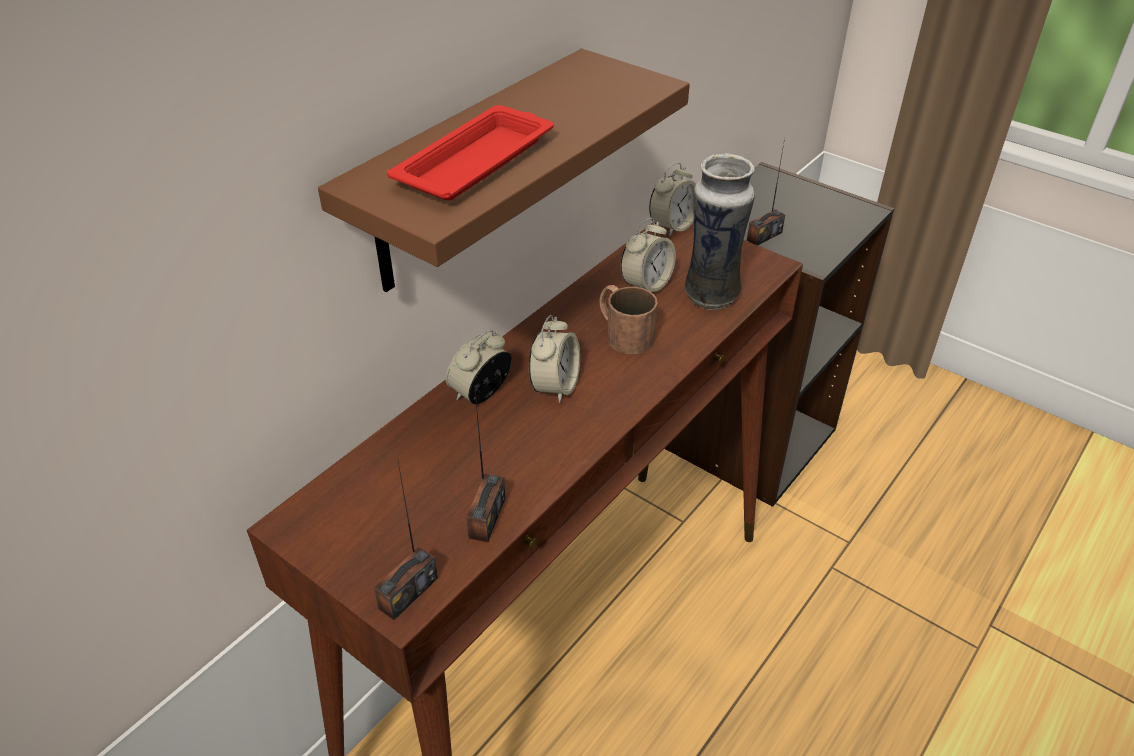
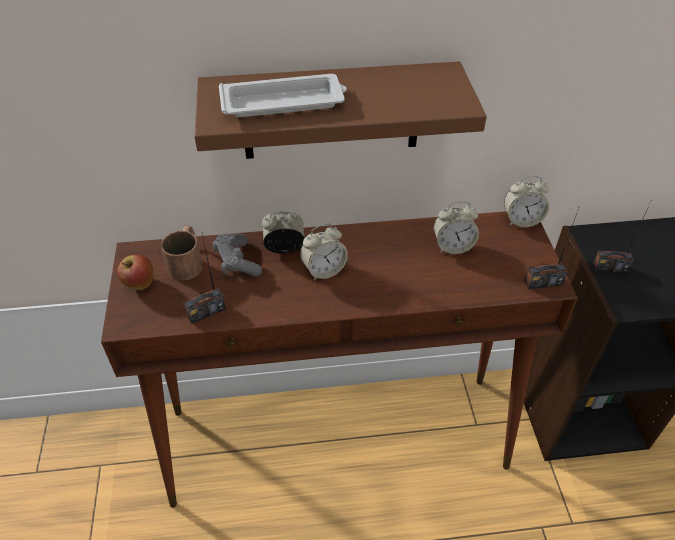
camera: 45 degrees right, 5 degrees up
(355, 550) = (139, 284): none -> apple
(408, 593) = (133, 320): radio -> radio (543, 282)
(446, 443) = (237, 262): none -> grey game controller
(477, 161) = (284, 102): red tray -> white tray
(622, 332) = (400, 265): brown mug -> brown mug (187, 261)
(711, 295) = (483, 278): vase -> none

